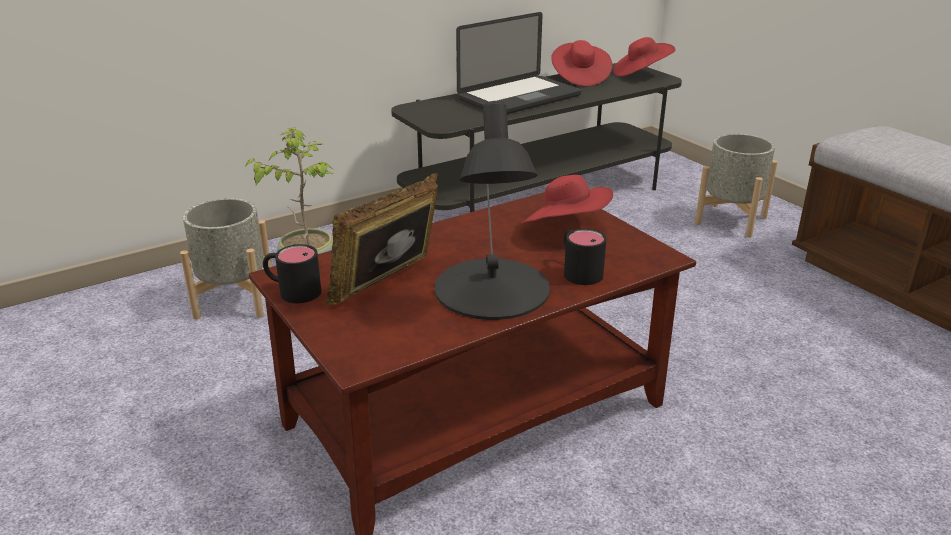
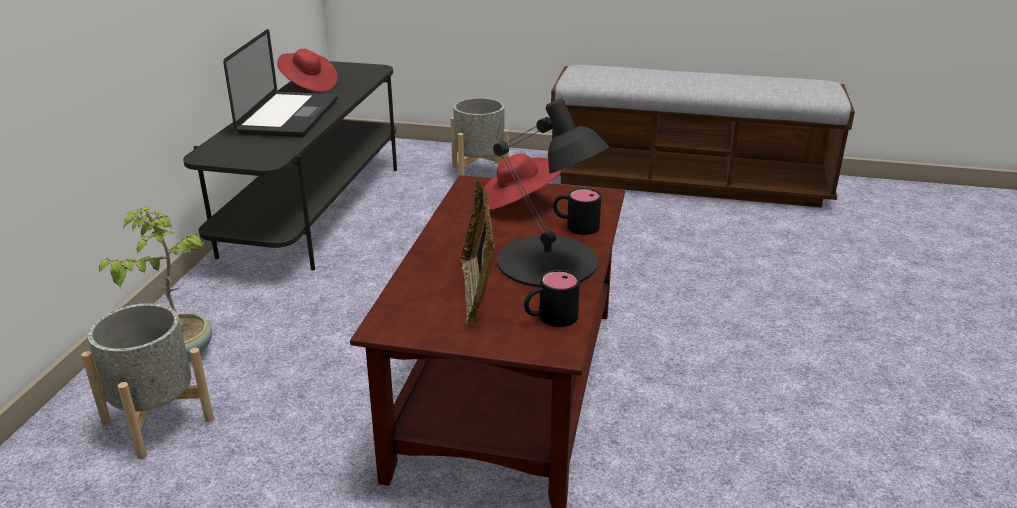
camera: 45 degrees left, 0 degrees up
(292, 290) = (415, 332): black mug -> black mug (550, 318)
(641, 74) = (352, 69): red hat -> none

